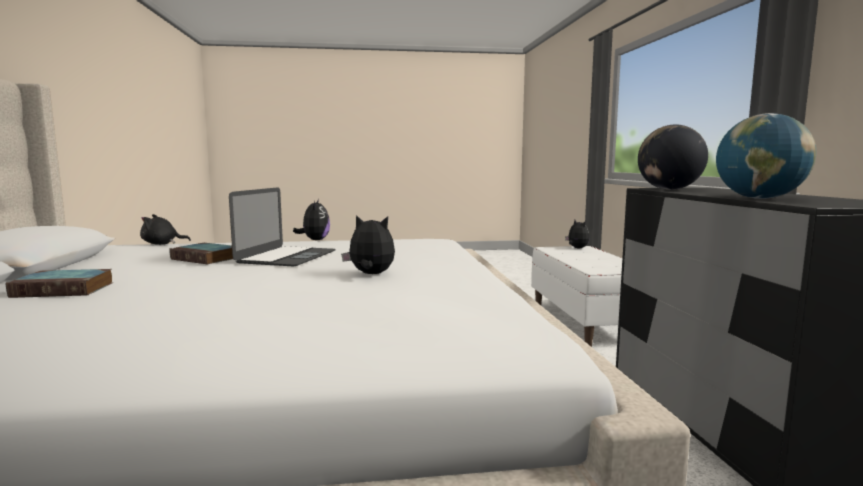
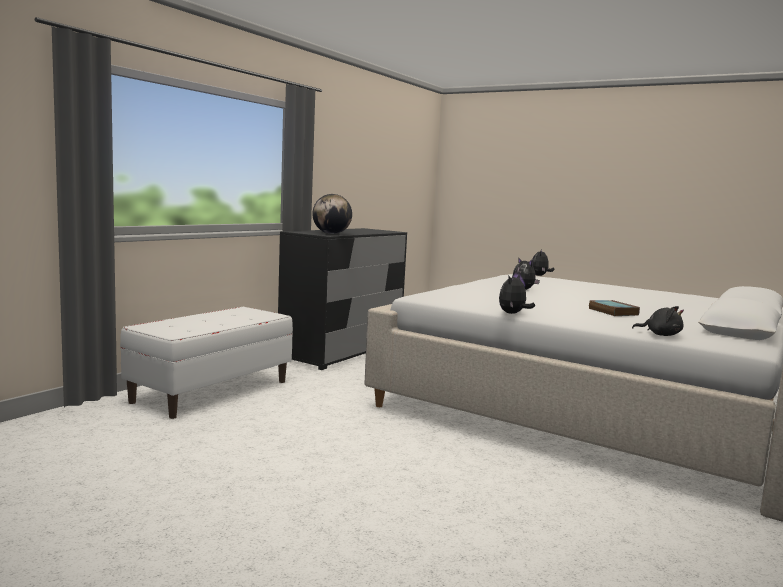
camera: 140 degrees left, 0 degrees up
(66, 289) = (681, 308): book -> none
(287, 256) = (556, 303): laptop -> none
(576, 248) = (156, 327): plush toy -> plush toy (540, 276)
(759, 198) = (374, 232): globe -> none

